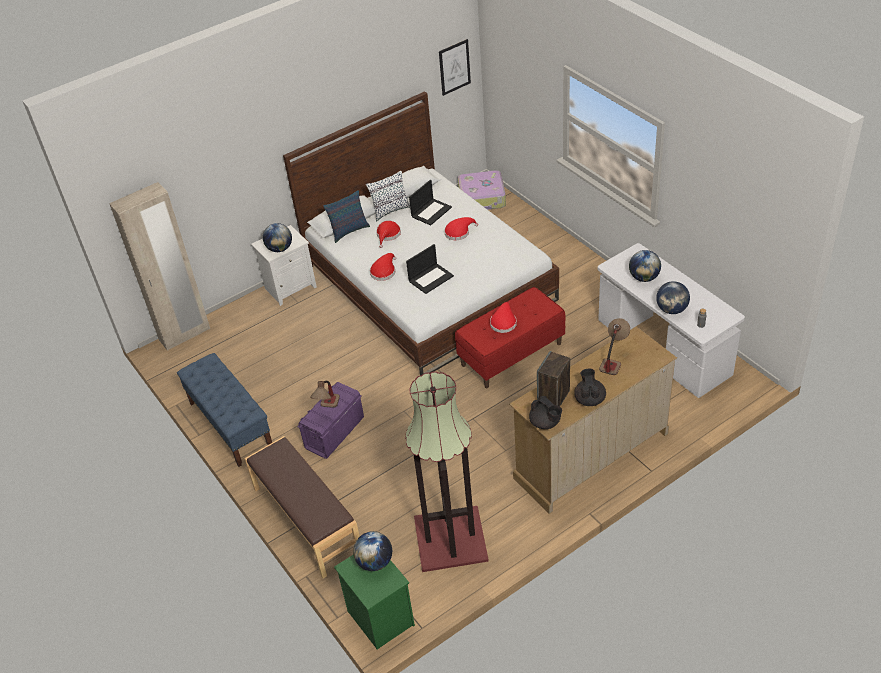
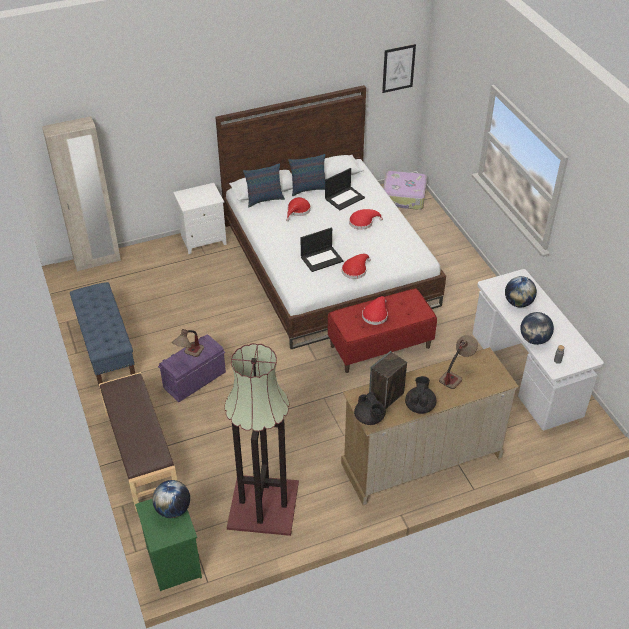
camera: 10 degrees right, 0 degrees up
(279, 249) = (196, 202): globe -> none
(384, 271) = (282, 243): red hat -> red hat (355, 270)
(391, 211) = (308, 189): white pillow -> blue pillow

